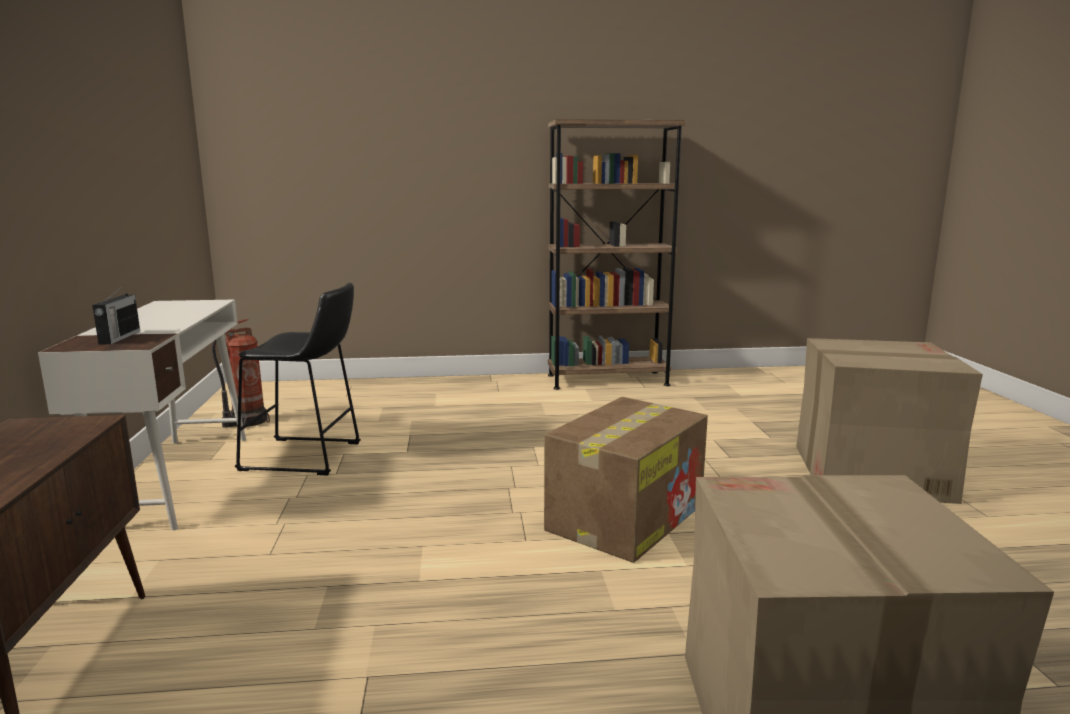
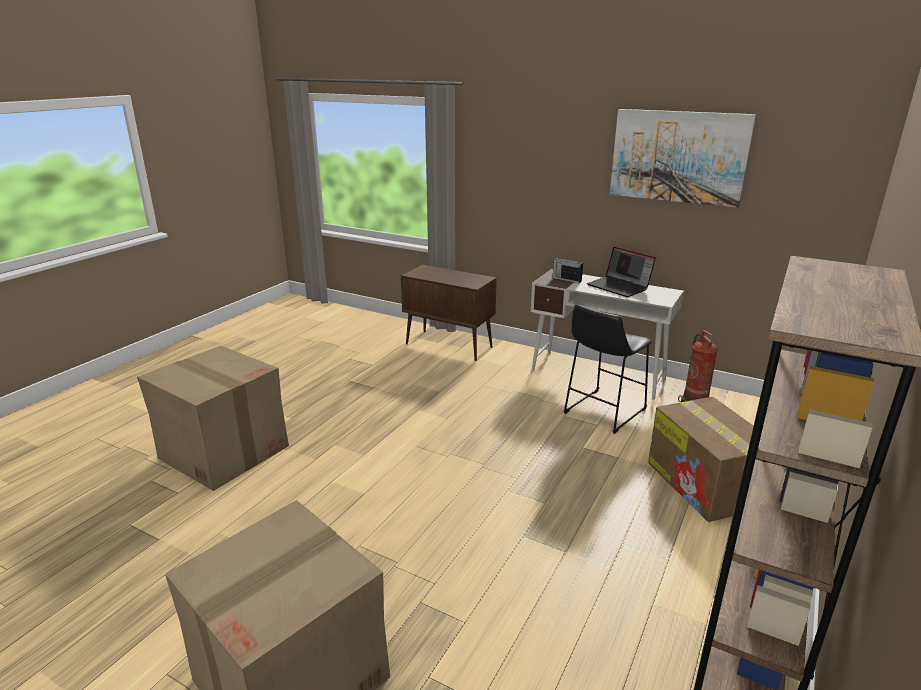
camera: 125 degrees right, 10 degrees up
(100, 99) = (678, 157): none -> picture
(153, 317) = (619, 287): none -> laptop
(626, 516) = (398, 489): cardboard box -> cardboard box (706, 485)

